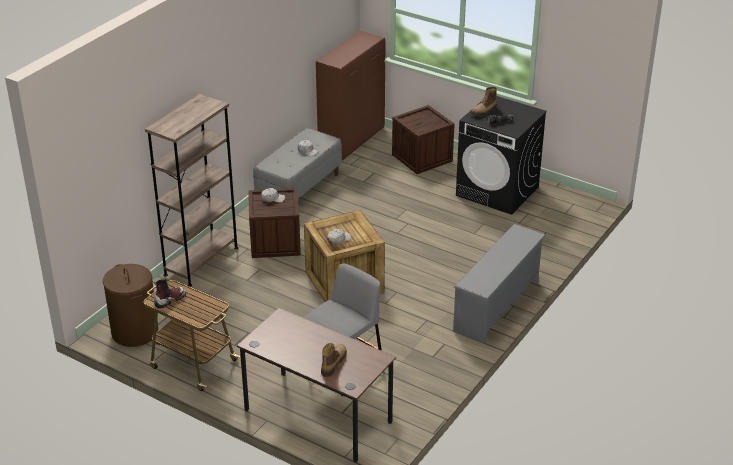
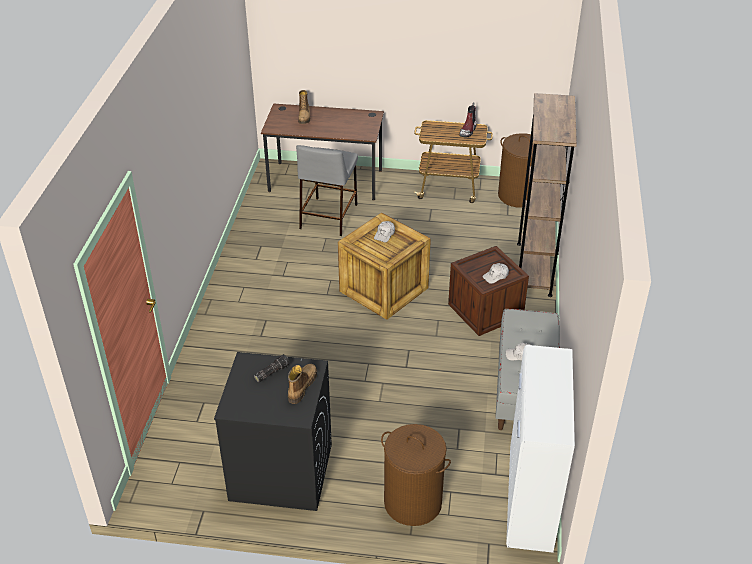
camera: 155 degrees right, 5 degrees up
(352, 141) = (530, 502): brown cabinet -> white cabinet
(422, 158) = (413, 502): crate -> brown laundry basket
(497, 306) = (221, 309): grey shoe rack -> none

